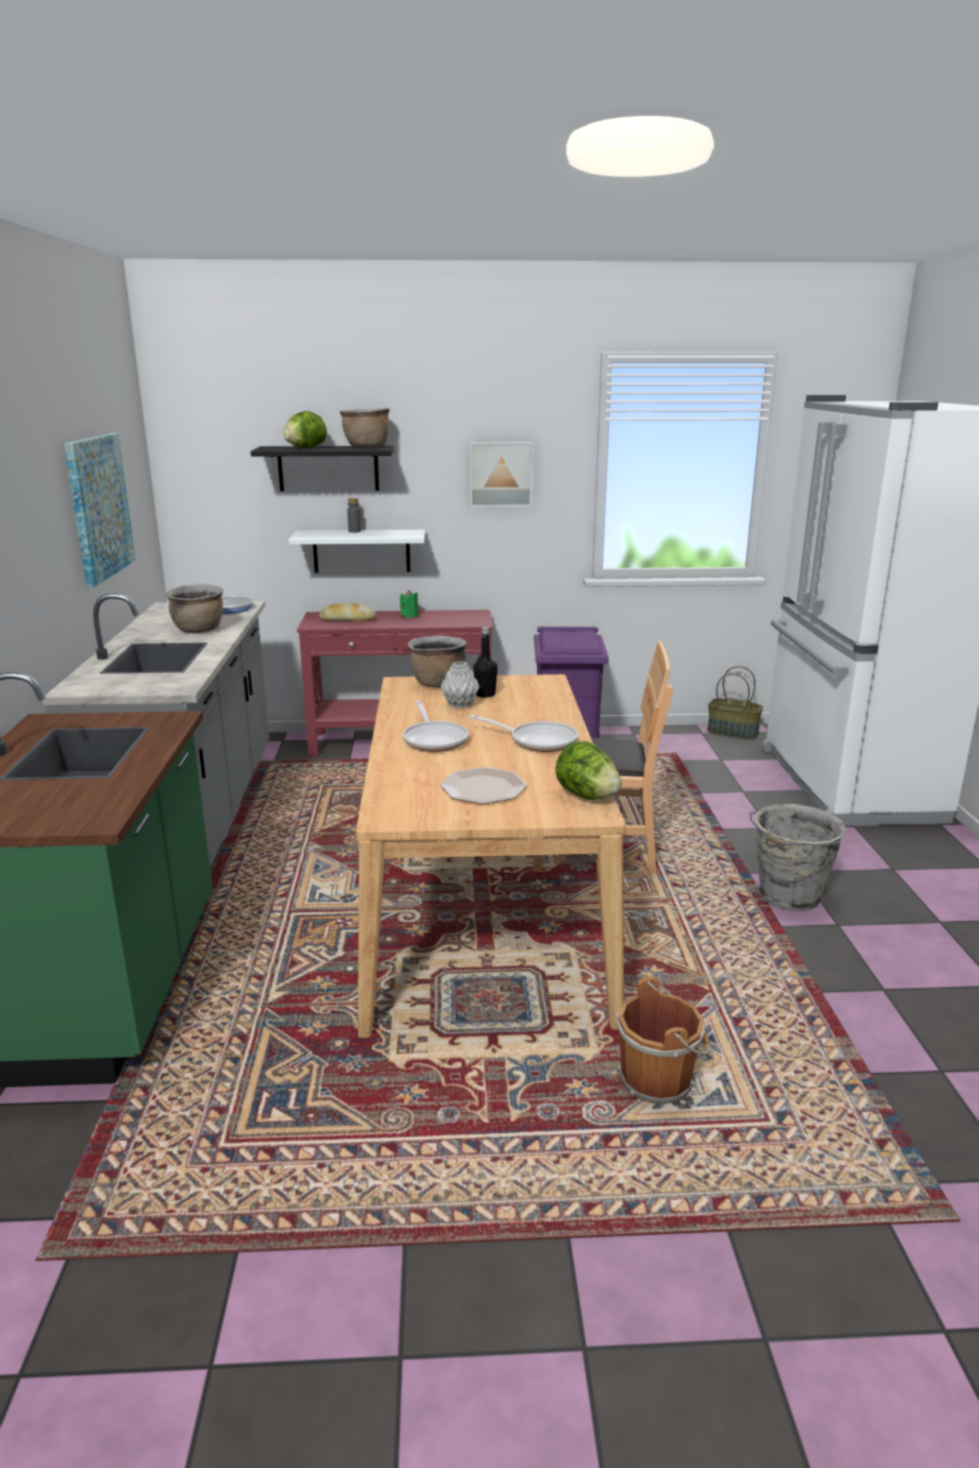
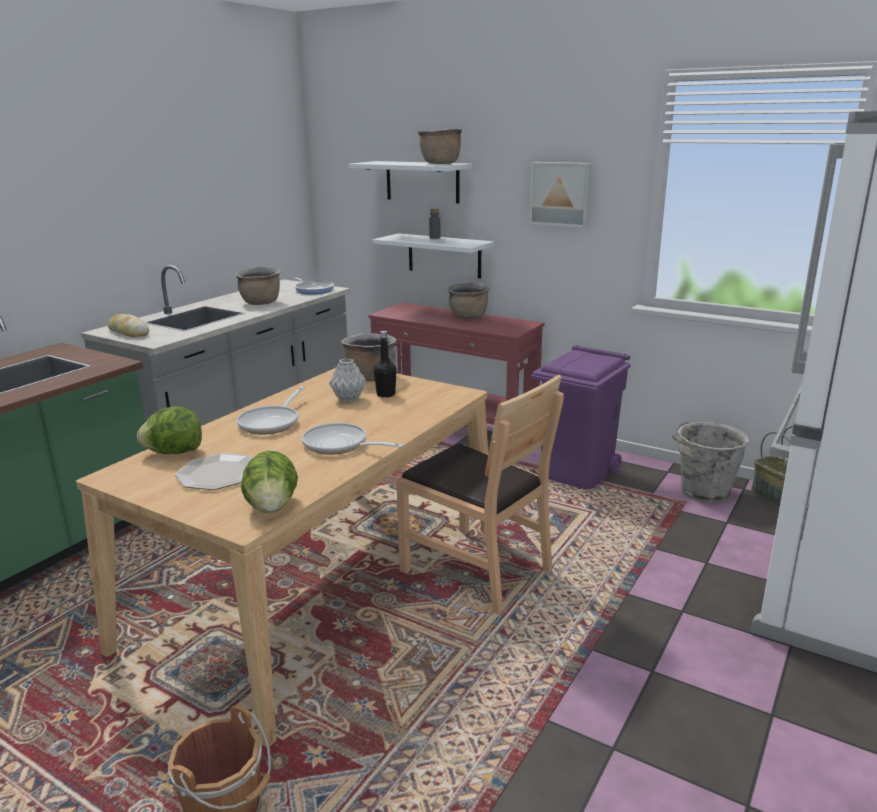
camera: 35 degrees right, 0 degrees up
(98, 507) = (209, 201): picture -> none
(305, 448) = (395, 162): lettuce -> lettuce (174, 452)
(328, 468) = (422, 181): black shelf -> white shelf
(347, 619) = (417, 313): bread -> bread (129, 332)
(409, 616) = (468, 317): green candle -> brown cooking pot
(538, 741) = (340, 445): frying pan -> frying pan turned 150 degrees clockwise
(788, 897) = (600, 692): grey bucket -> grey bucket (703, 492)

